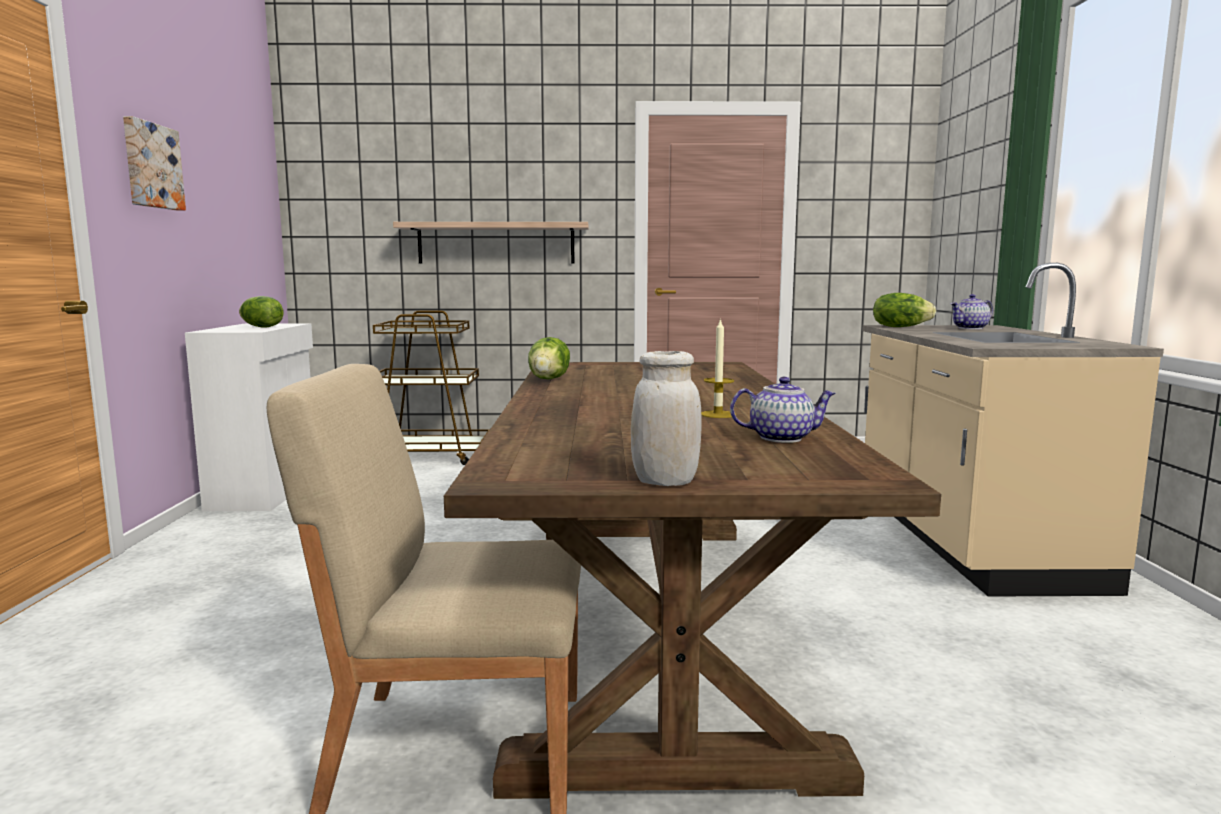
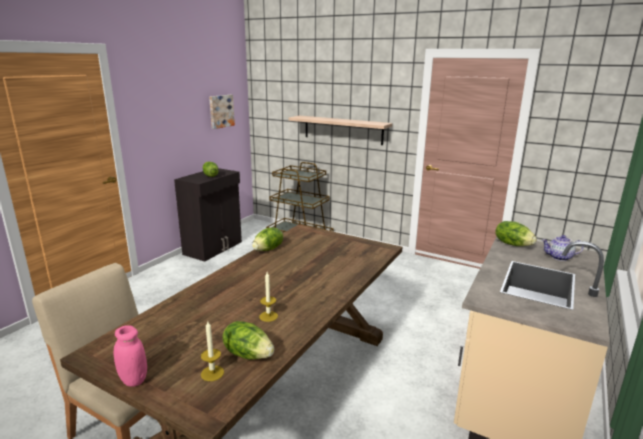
camera: 30 degrees right, 10 degrees up
(151, 166) = (158, 106): picture -> picture (221, 111)
(266, 492) = (214, 248): white cabinet -> black cabinet
(665, 481) = (133, 380): white jar -> pink jar
(777, 456) = (212, 373): none -> candle
(781, 438) = (248, 354): teapot -> lettuce

